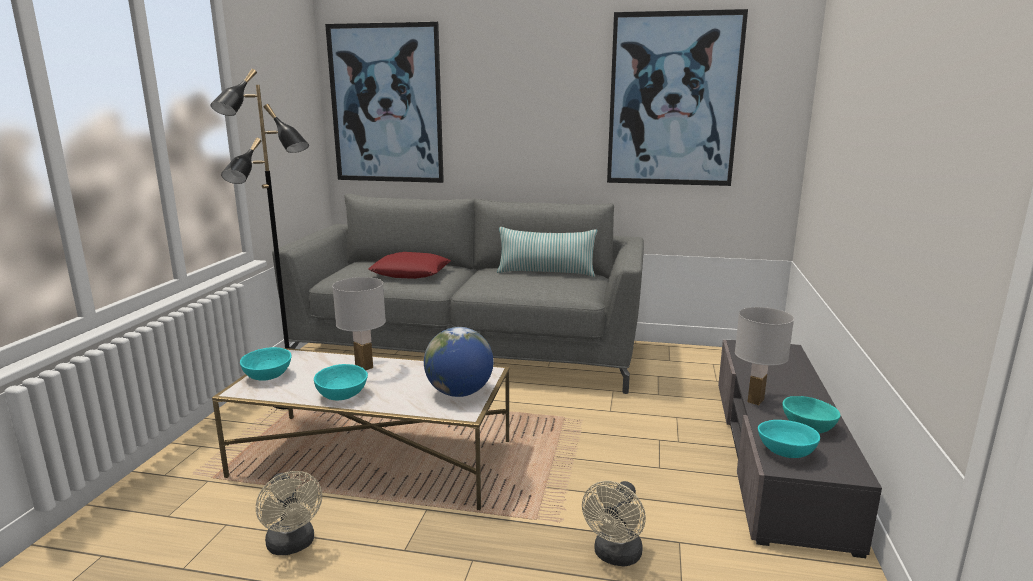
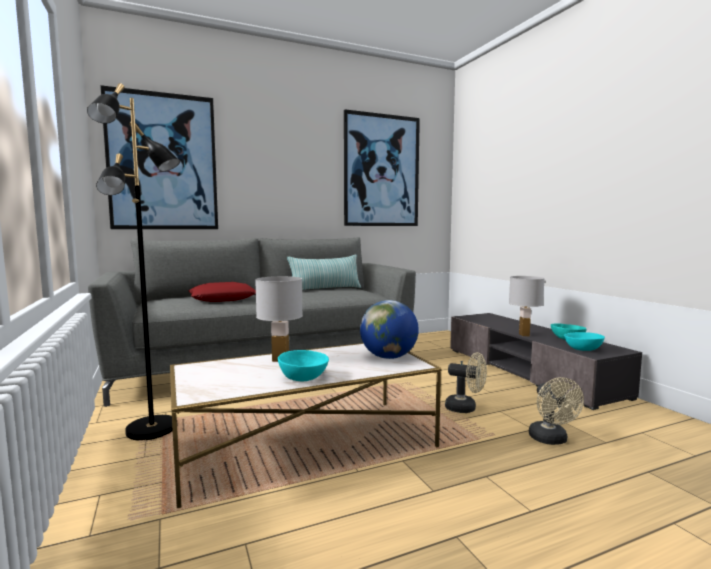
camera: 35 degrees left, 10 degrees down
(267, 376) = (200, 382): turquoise bowl -> none
(293, 545) = (342, 528): beige fan -> beige fan (465, 408)

